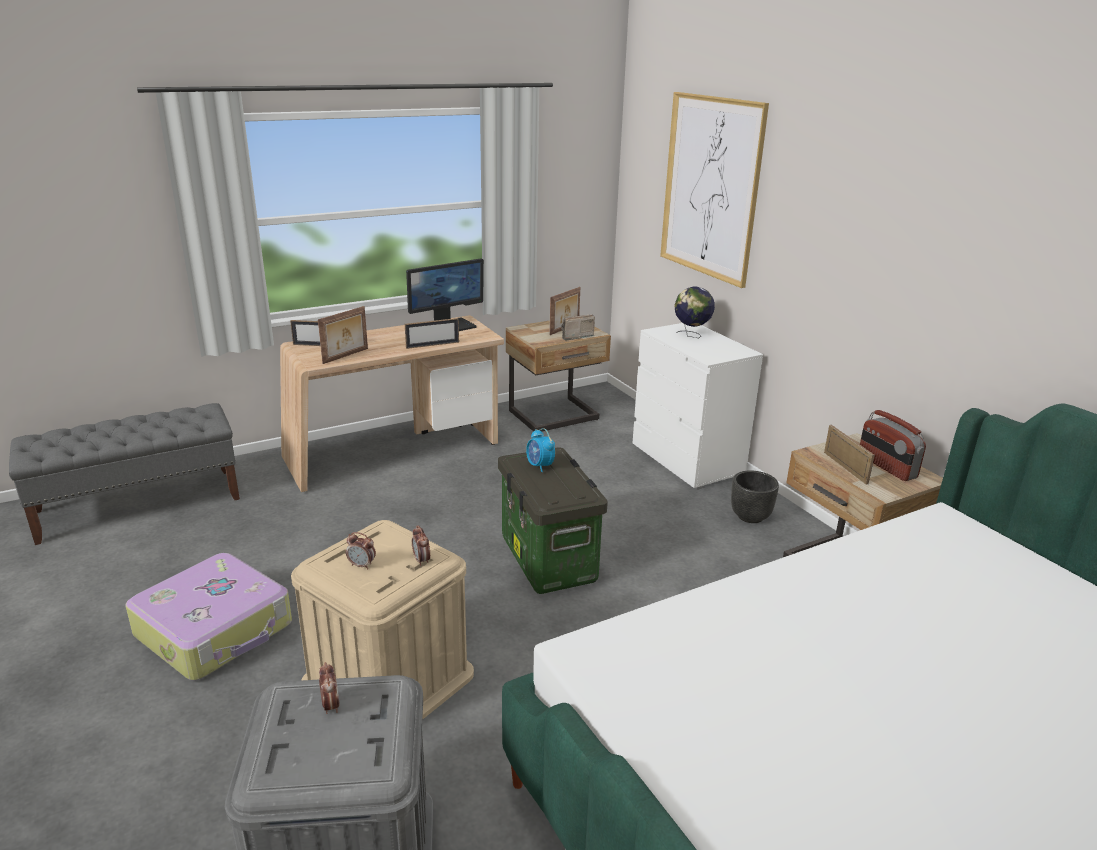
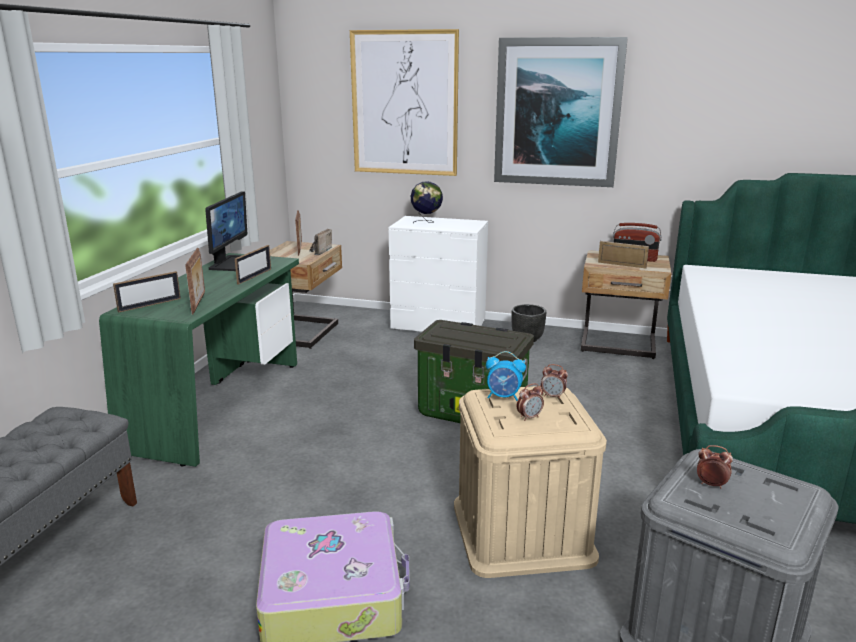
camera: 45 degrees left, 5 degrees down
(394, 453) = (221, 405): beige desk -> green desk
(540, 466) = (455, 332): alarm clock -> alarm clock (504, 397)
(854, 234) = (558, 112): none -> picture

